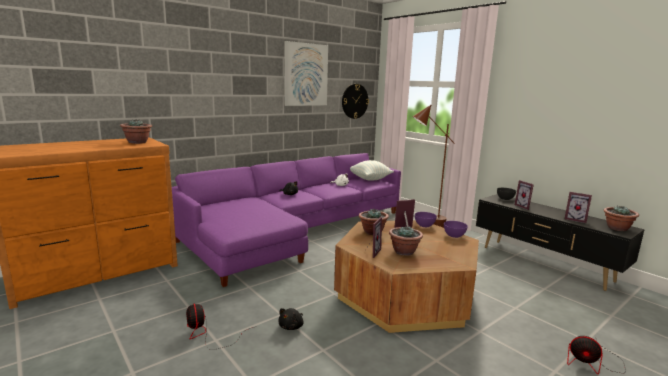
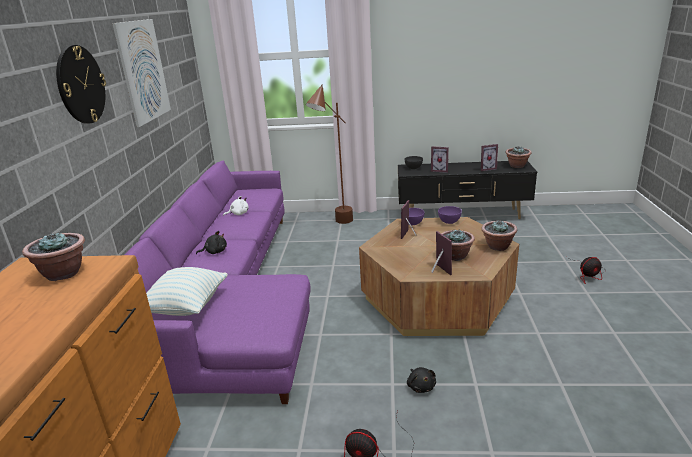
camera: 45 degrees left, 10 degrees up
(354, 101) = (187, 94): wall clock -> wall clock (80, 85)
(369, 179) = (249, 193): pillow -> pillow (186, 307)
(372, 232) = (395, 251): potted plant -> potted plant (497, 247)

